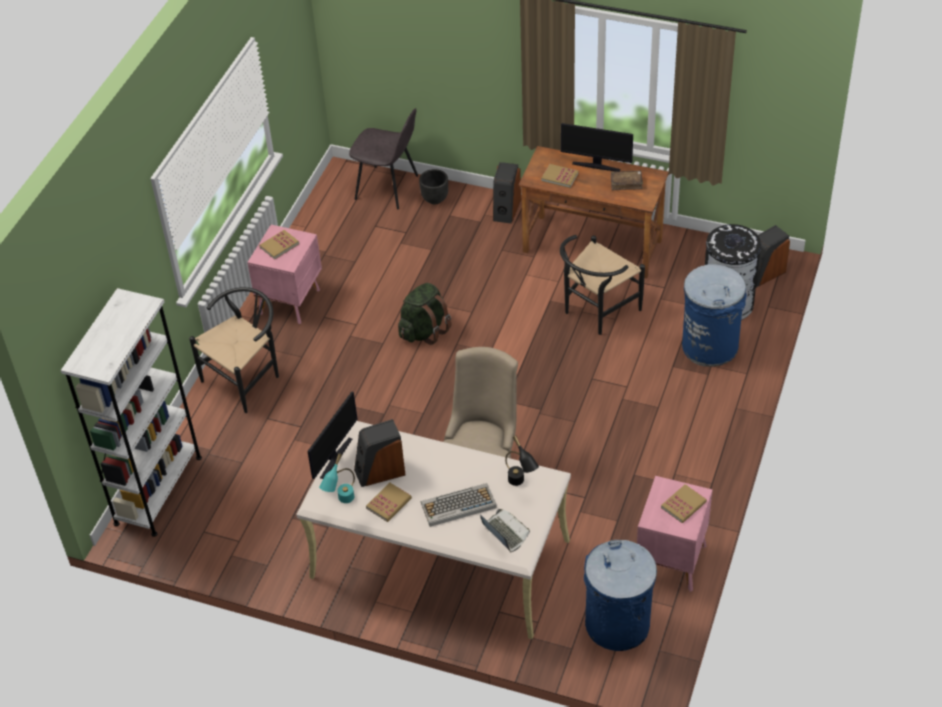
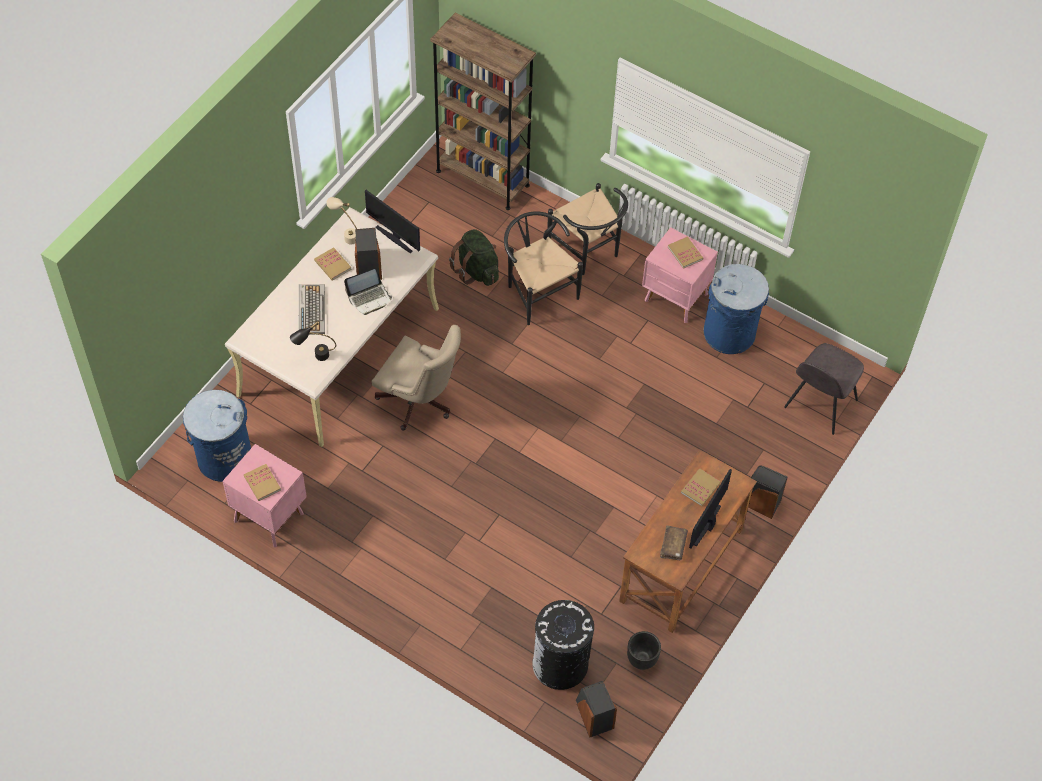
camera: 100 degrees right, 10 degrees up
(158, 490) = (482, 178): white bookcase -> brown bookcase
(342, 502) = (346, 235): turquoise table lamp -> beige table lamp
(424, 330) = (605, 394): green backpack -> green backpack (476, 271)
(434, 199) = (792, 441): black planter -> black planter (642, 659)
(504, 532) = (271, 334): laptop -> laptop (369, 298)
(596, 312) = (585, 542): black chair -> black chair (537, 291)
(710, 346) = (507, 629): blue trash can -> blue trash can (729, 333)

